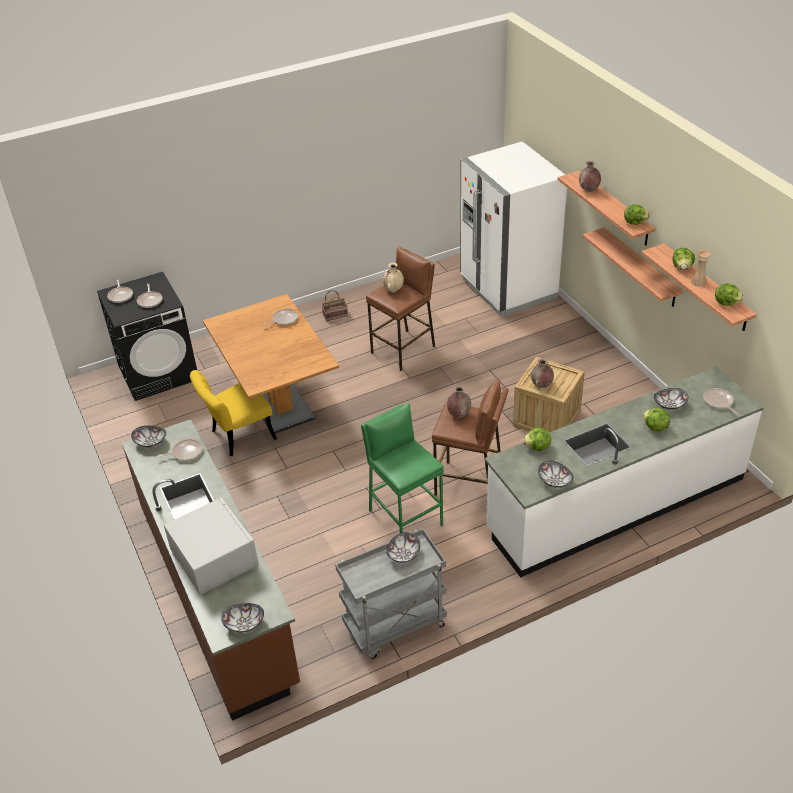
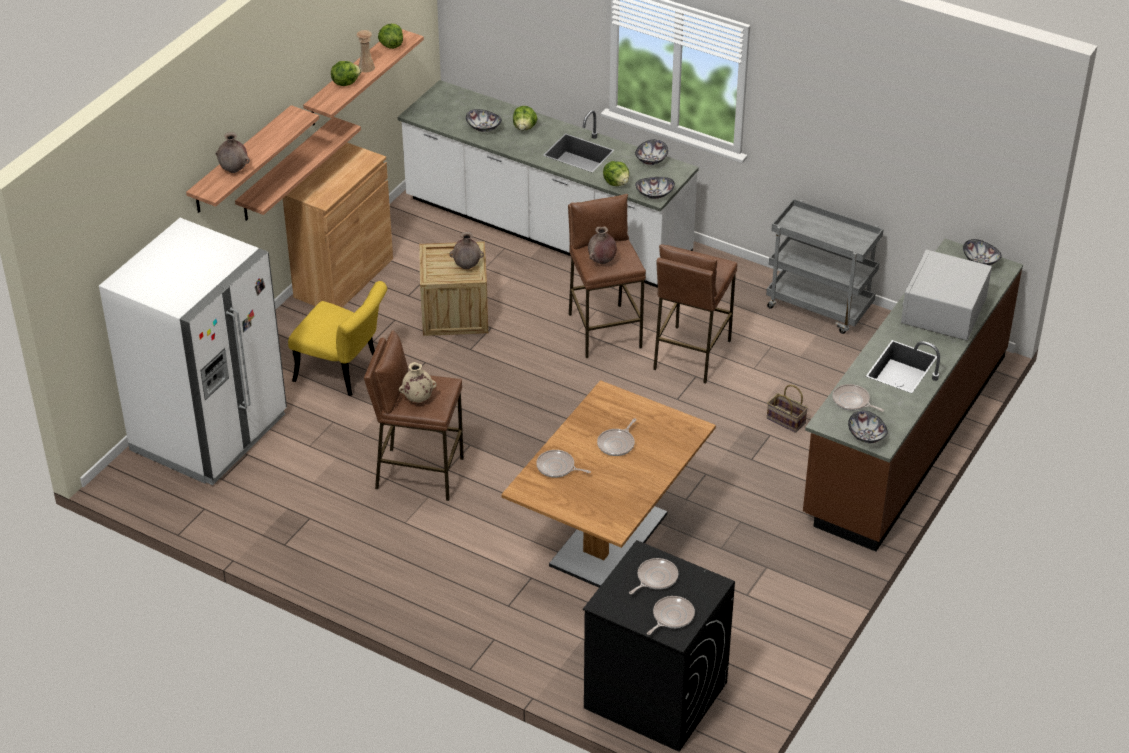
camera: 125 degrees left, 0 degrees up
(237, 436) = (696, 542): yellow chair -> yellow chair (343, 373)
(335, 315) = (390, 575): basket -> basket (784, 420)
(404, 555) = (806, 230): bowl -> bowl (654, 194)
(405, 517) = (691, 354): green stool -> brown stool
(625, 381) = (343, 278): none -> brown cabinet
(634, 222) = (288, 120): lettuce -> none
(718, 402) = (454, 103): frying pan -> frying pan (617, 444)

